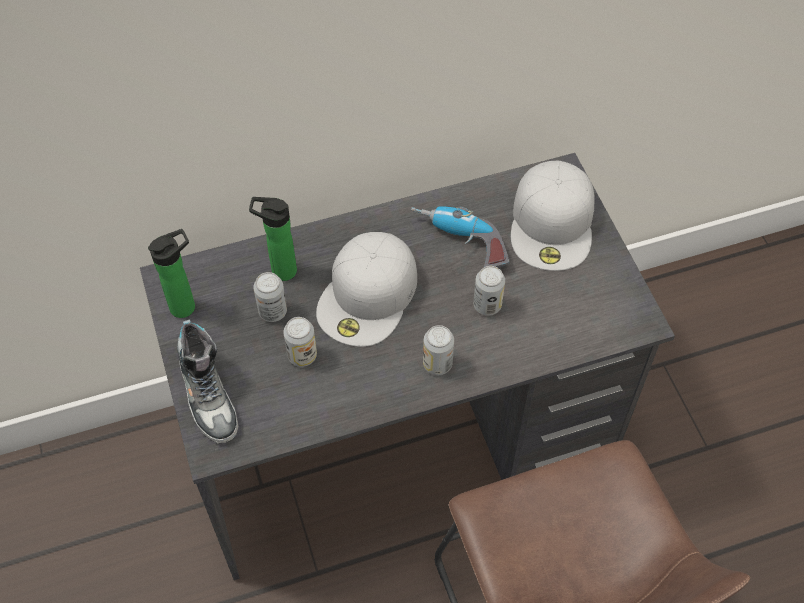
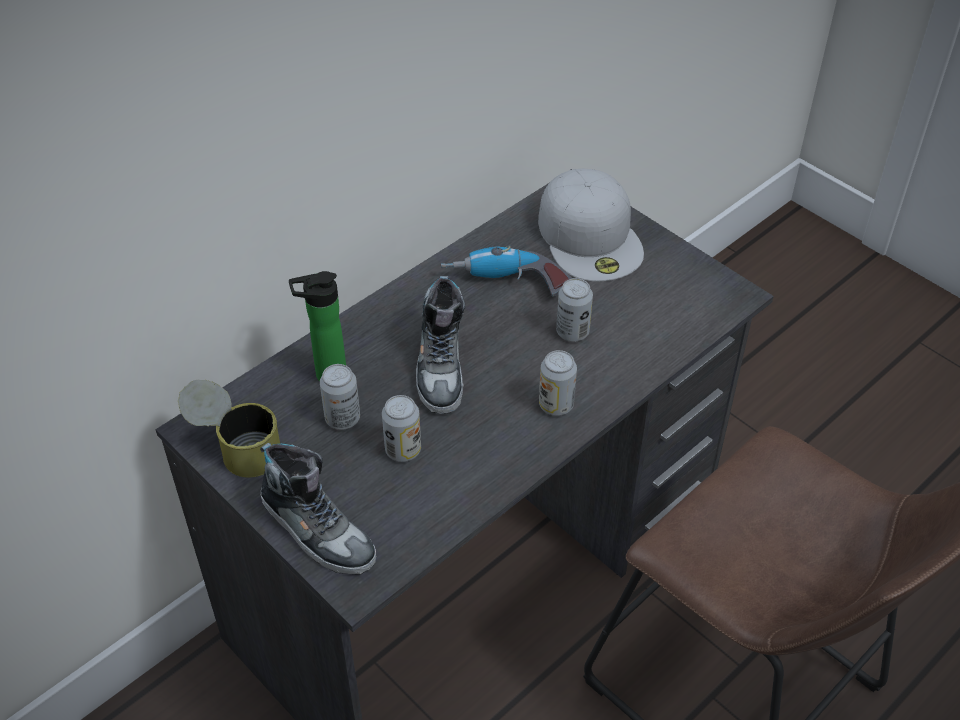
camera: 25 degrees left, 10 degrees down
(186, 305) = (236, 448): bottle -> can
(369, 296) = (441, 366): white cap -> shoe

